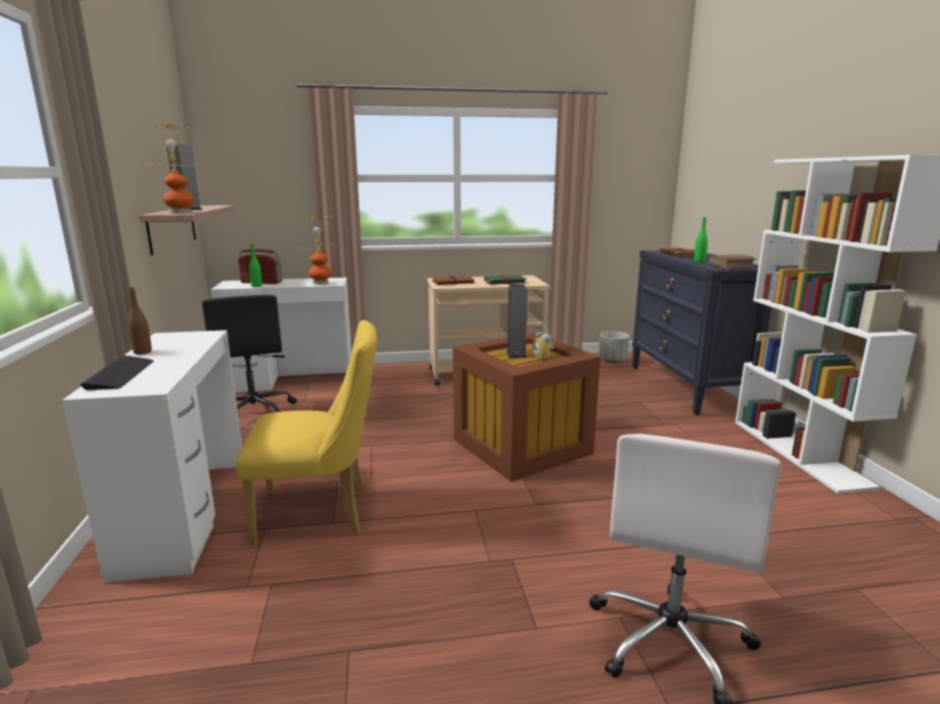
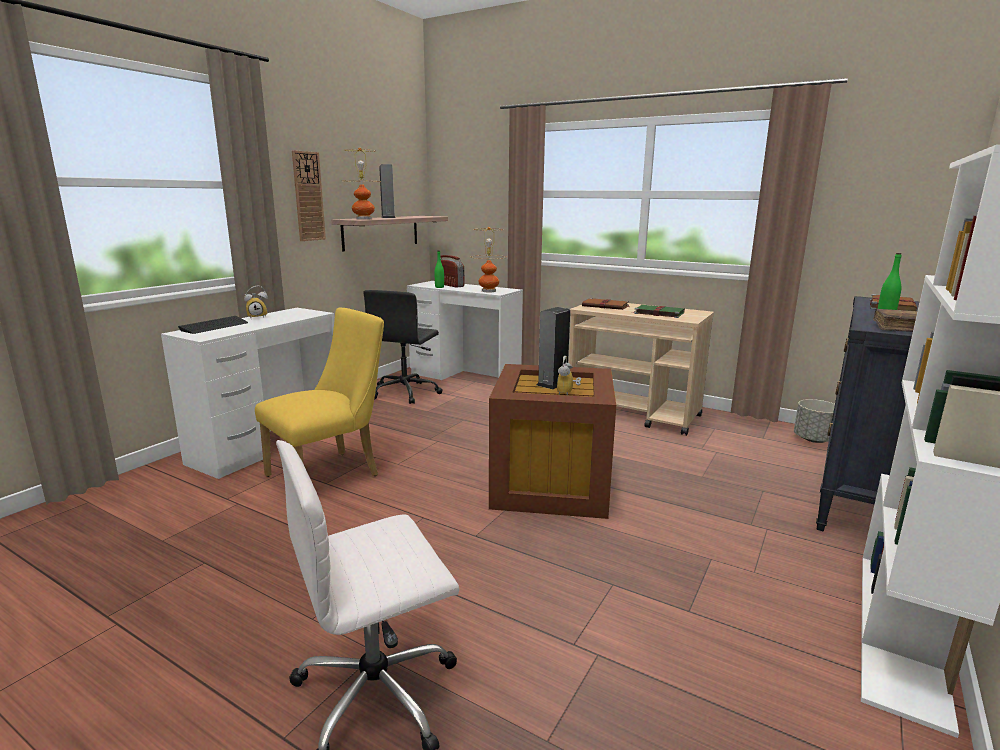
camera: 40 degrees right, 0 degrees up
(118, 186) = (308, 196): none -> wall clock
(142, 352) = (258, 317): brown bottle -> alarm clock
(321, 512) = (331, 474): yellow chair -> yellow chair turned 75 degrees counterclockwise

